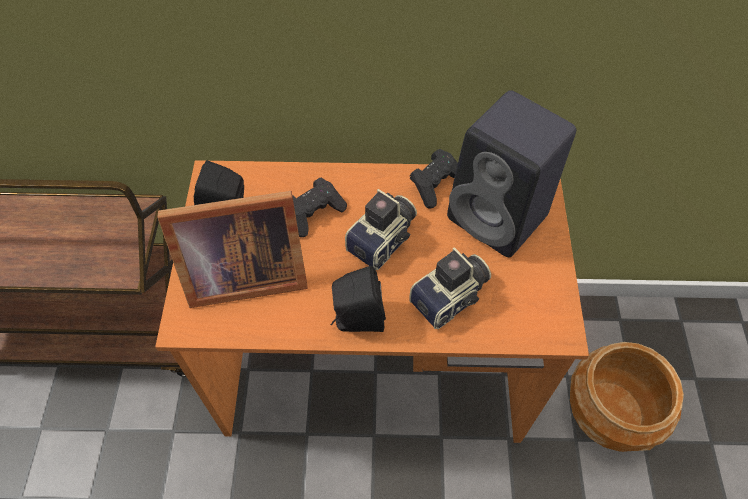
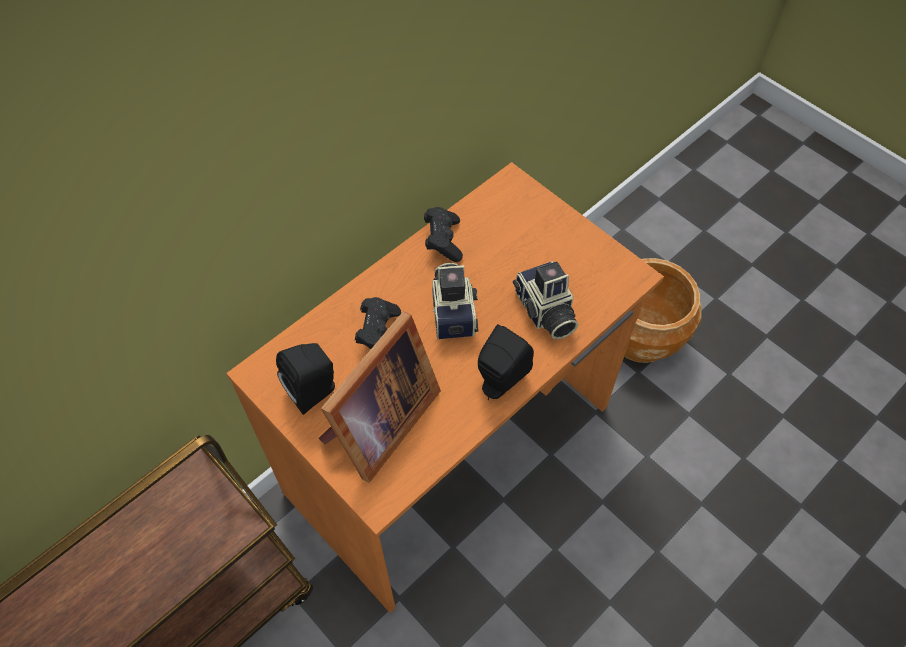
camera: 45 degrees left, 0 degrees up
(451, 299) = (544, 312): camera -> camera turned 150 degrees clockwise
(500, 218) = (514, 229): black speaker -> none

